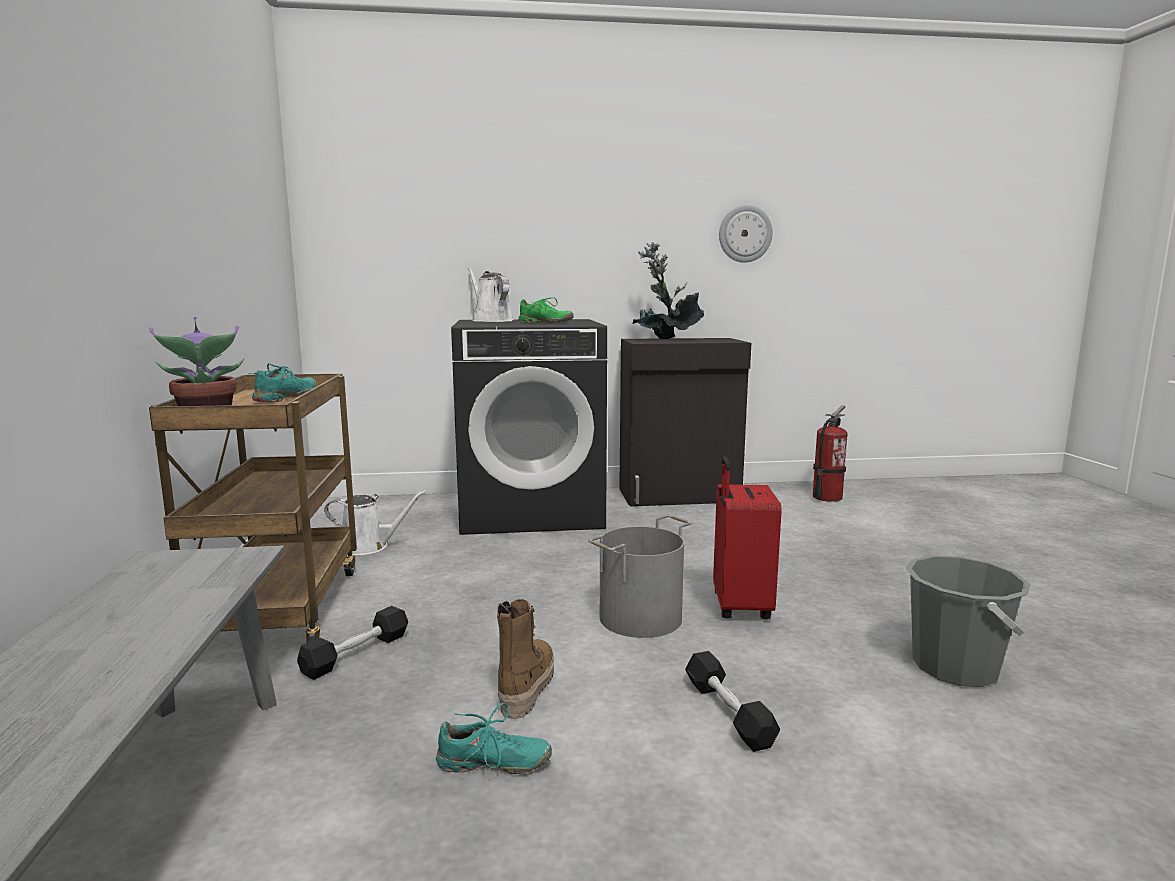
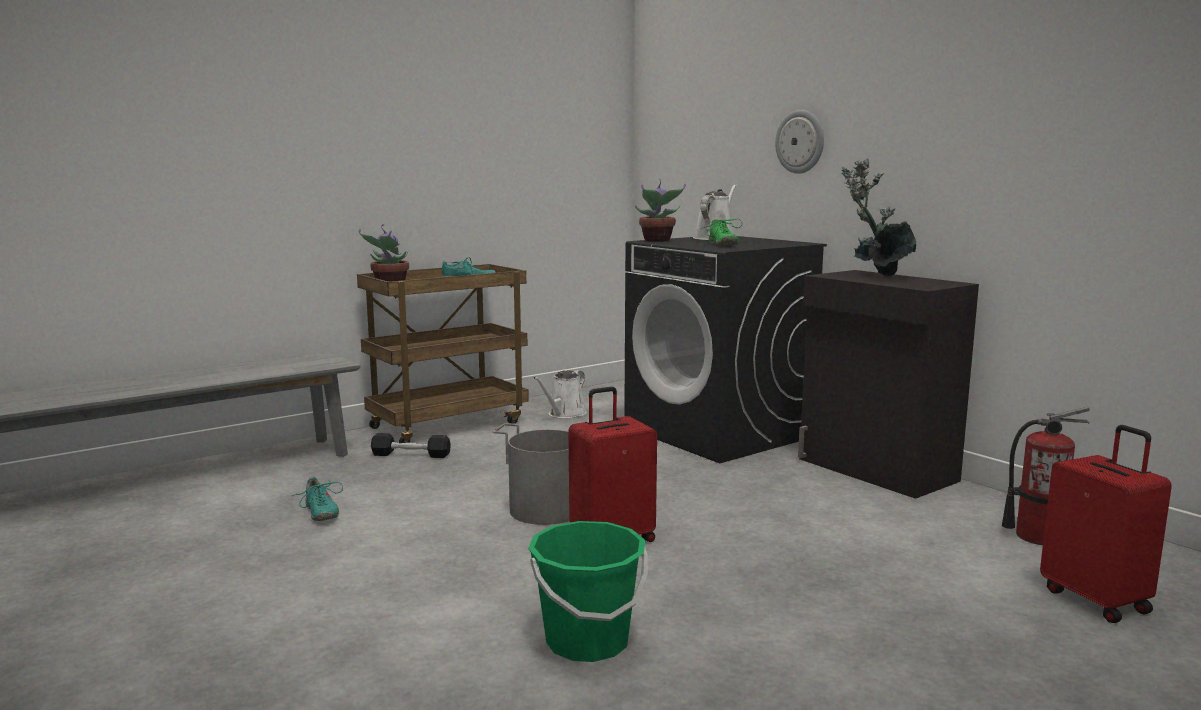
camera: 60 degrees right, 0 degrees up
(369, 547) = (564, 414): white watering can -> white watering can turned 60 degrees clockwise
(474, 324) = (657, 241): none -> potted plant
(526, 688) = (407, 501): boot -> none
(728, 712) = (424, 561): black dumbbell -> none
(745, 234) = (1013, 143): wall clock -> wall clock (800, 141)
(921, 513) = (1097, 600): none -> red suitcase
(955, 668) = (587, 642): grey bucket -> green bucket

